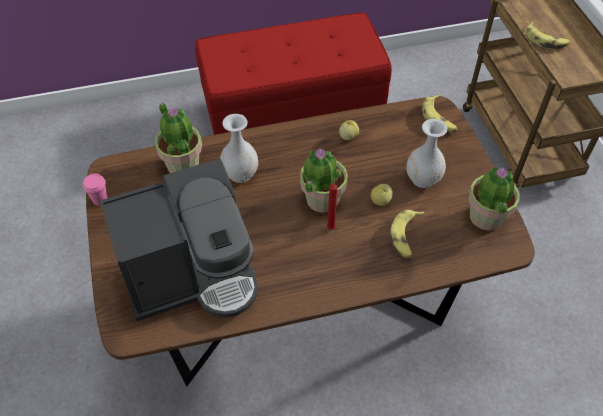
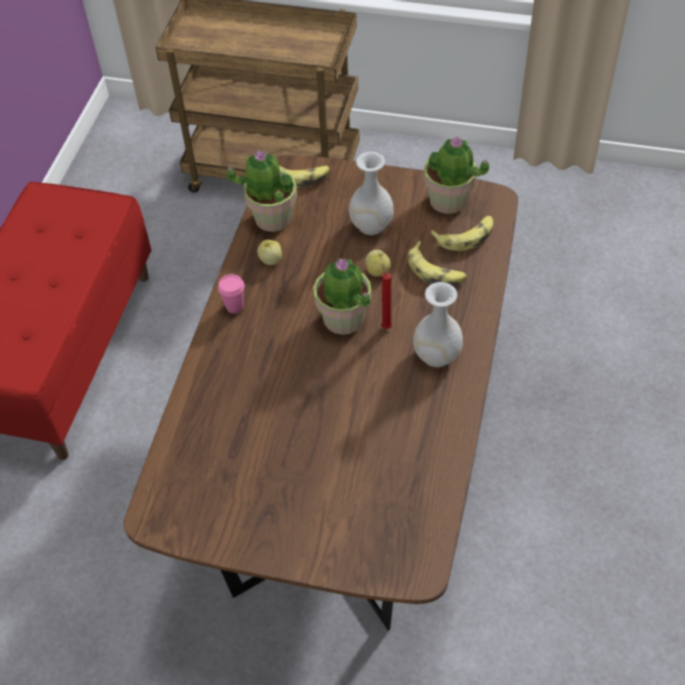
camera: 60 degrees left, 0 degrees up
(100, 200) = (199, 541): pink cup -> pink cup (234, 306)
(183, 164) = (201, 432): potted plant -> potted plant (272, 217)
(192, 275) = (374, 477): coffee machine -> none
(240, 173) = (256, 379): white vase -> white vase (436, 354)
(545, 40) = (251, 48): banana -> banana (465, 236)

